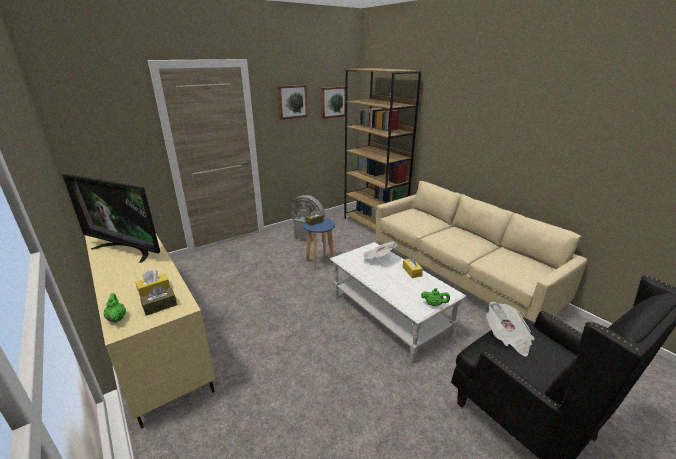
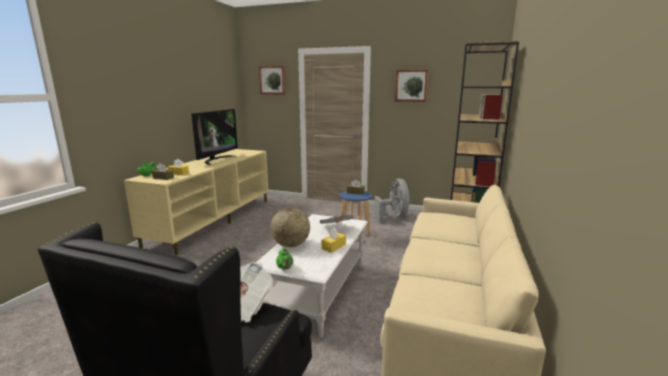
camera: 55 degrees right, 10 degrees down
(127, 250) = (216, 160): television -> television turned 150 degrees counterclockwise
(333, 102) = (463, 89): picture -> picture (272, 80)
(391, 288) = (291, 245): none -> globe

